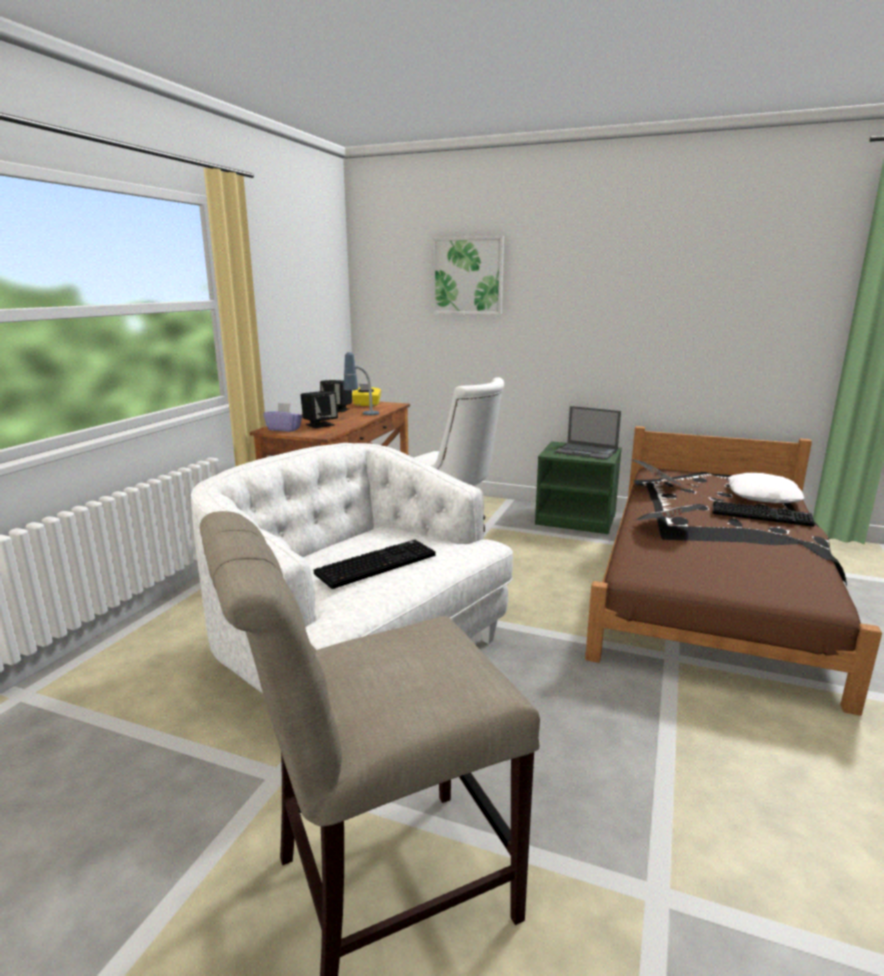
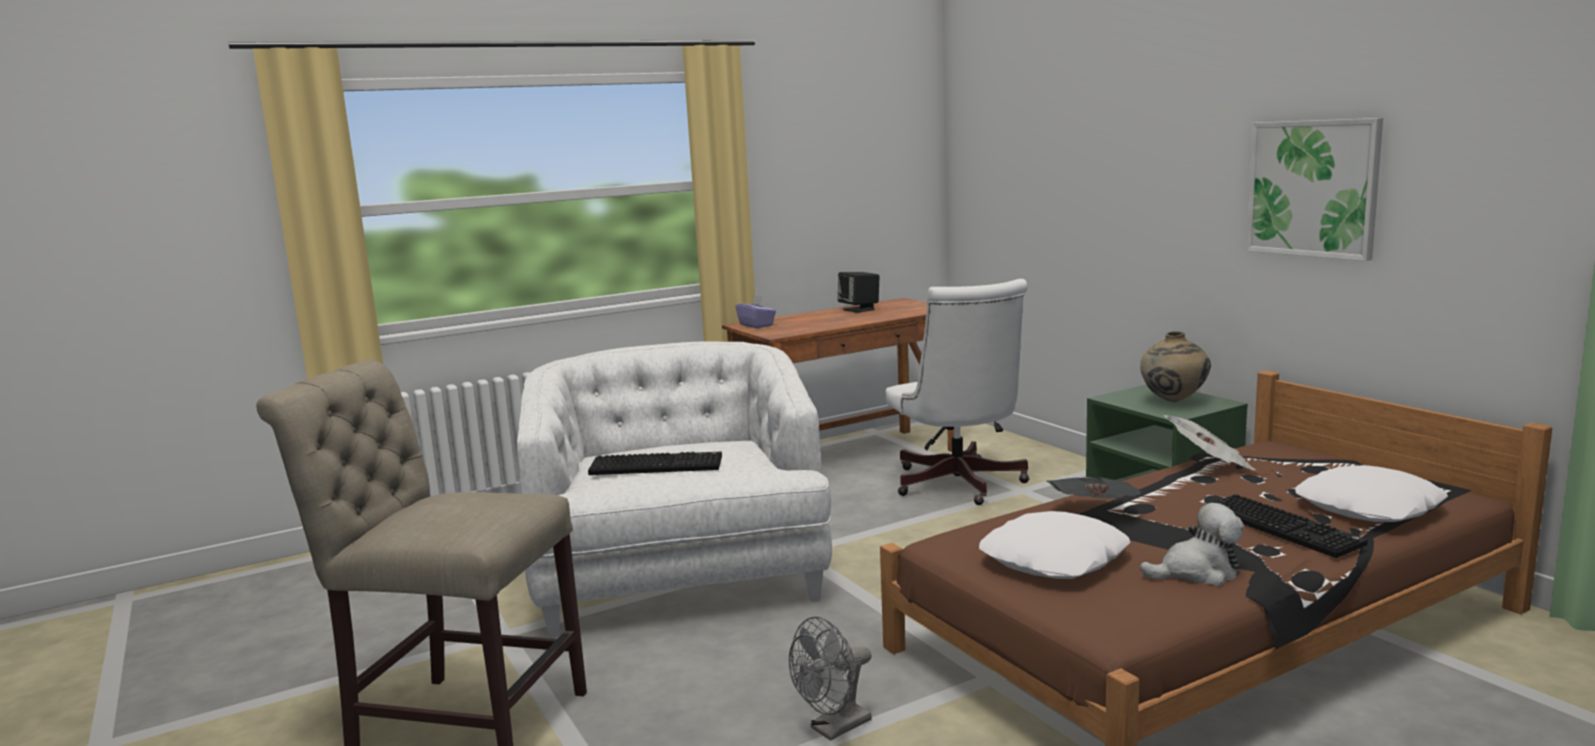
camera: 40 degrees right, 5 degrees down
(320, 425) = (800, 324): black speaker -> none
(362, 415) = (869, 318): table lamp -> none
(366, 405) = (906, 306): yellow tissue box -> none
(467, 276) = (1061, 134): picture -> picture (1312, 188)
(587, 451) = (1174, 402): laptop -> beige vase
(655, 734) = (834, 729): none -> grey fan
(711, 564) = (1055, 560): none -> white pillow
(781, 552) = (1197, 572): none -> plush toy

